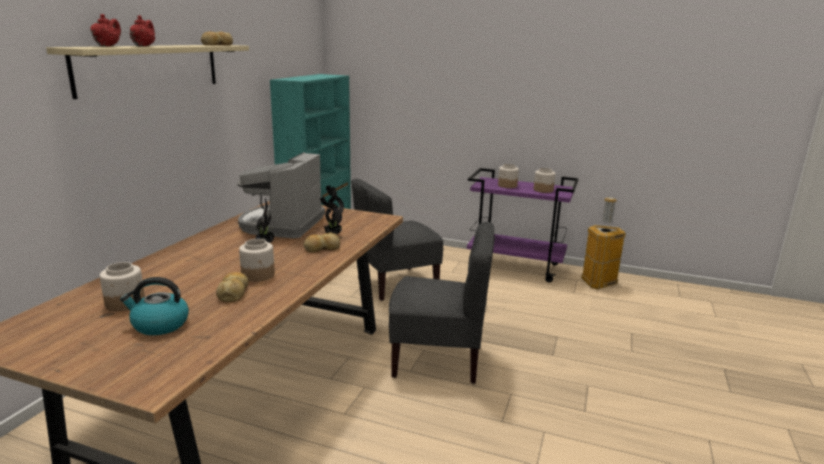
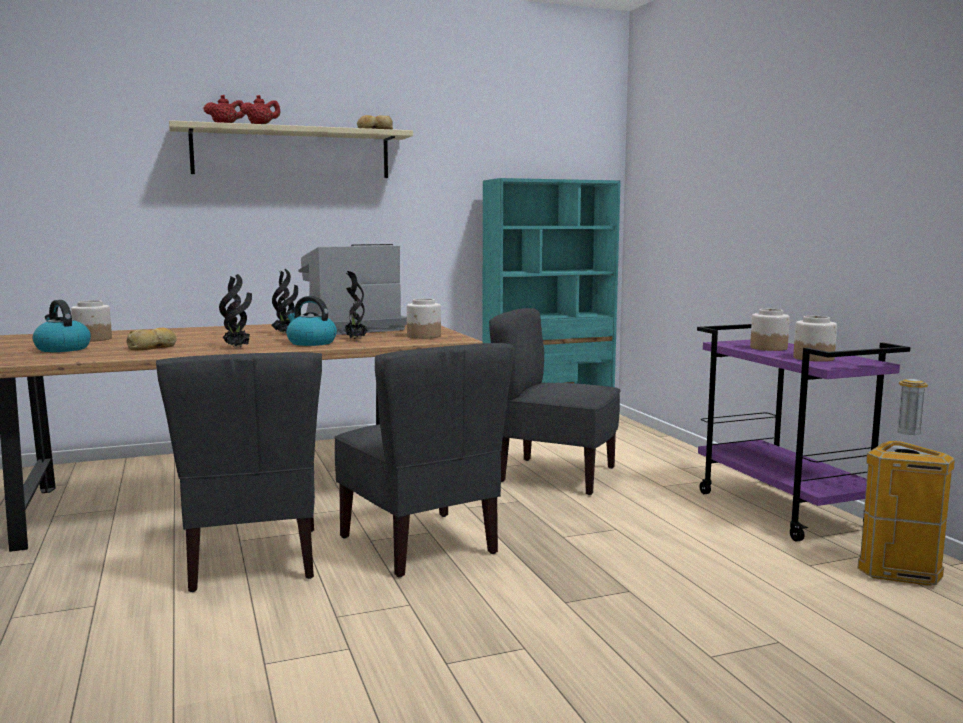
camera: 50 degrees right, 10 degrees down
(258, 275) = (205, 344): jar -> jar (424, 336)
(298, 270) = (238, 348): none -> potted plant
(321, 248) = (311, 343): bread -> kettle
(385, 420) = (252, 559): none -> grey chair

